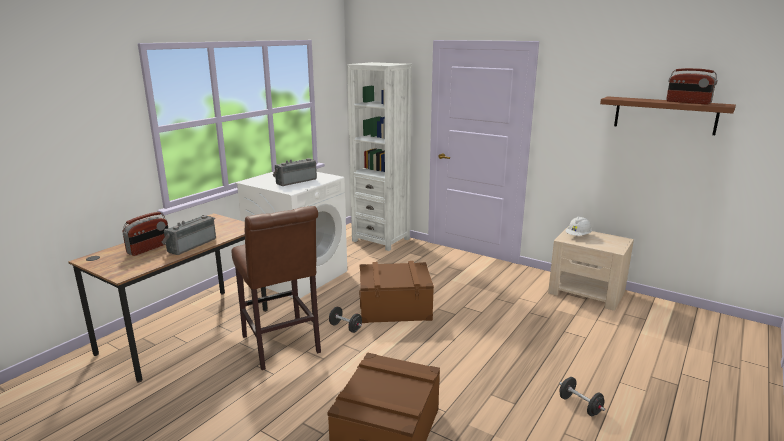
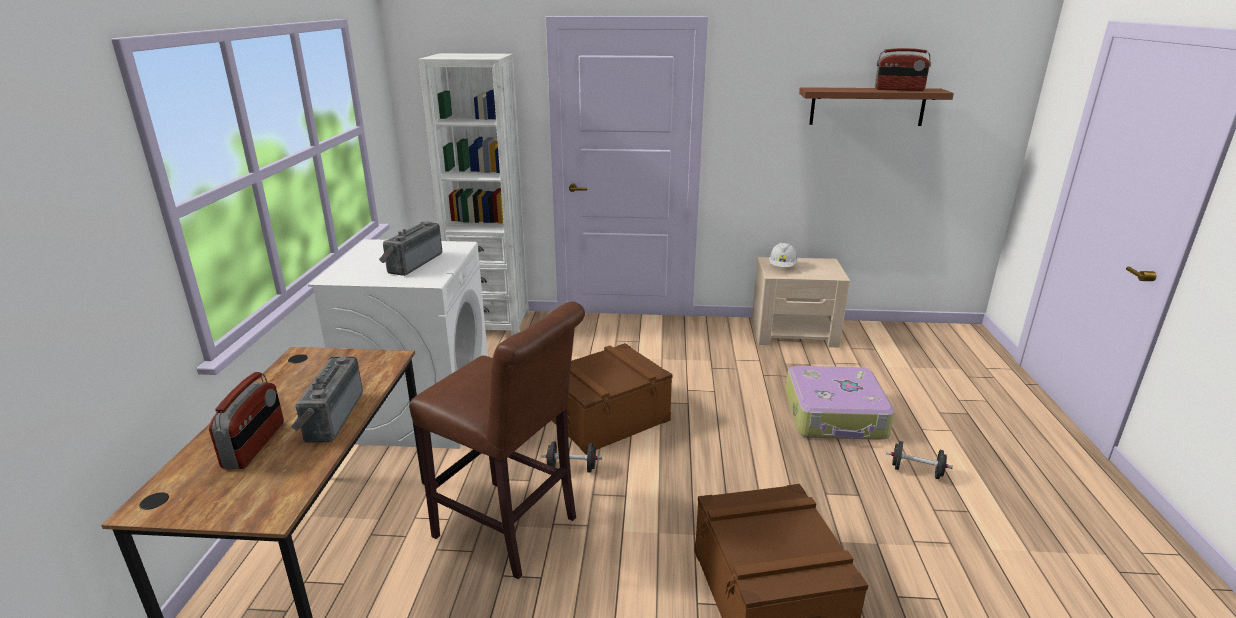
camera: 30 degrees left, 5 degrees up
(555, 352) = (835, 416): none -> suitcase

